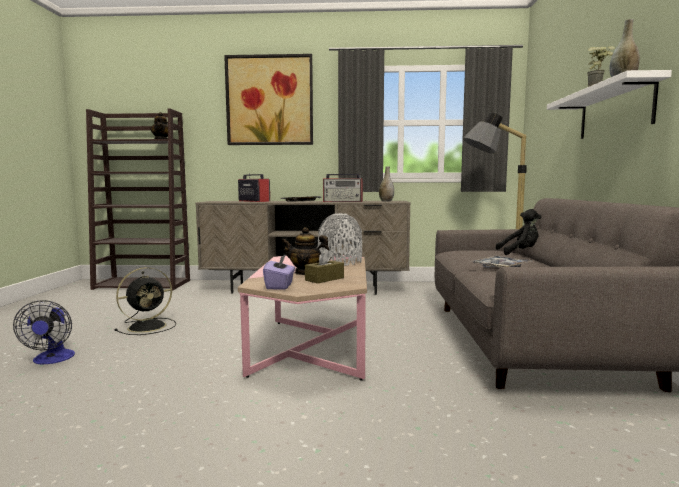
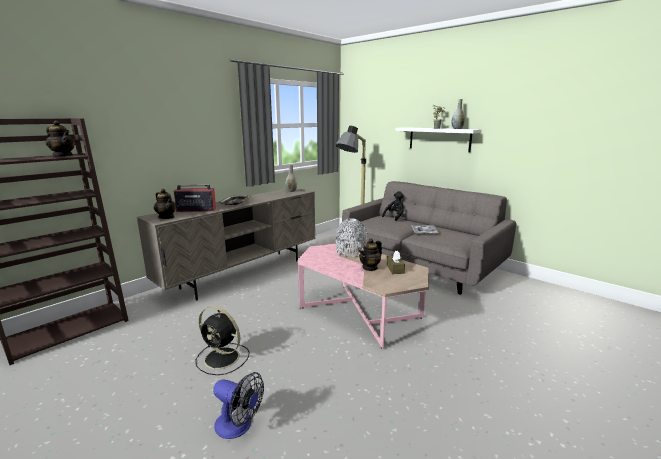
camera: 50 degrees left, 10 degrees up
(149, 326) = (223, 358): black fan -> black fan turned 120 degrees clockwise
(220, 201) = (166, 217): none -> teapot
(269, 100) = (174, 105): picture -> none
(280, 286) = (398, 283): purple tissue box -> none
(343, 201) = (269, 197): radio -> none

